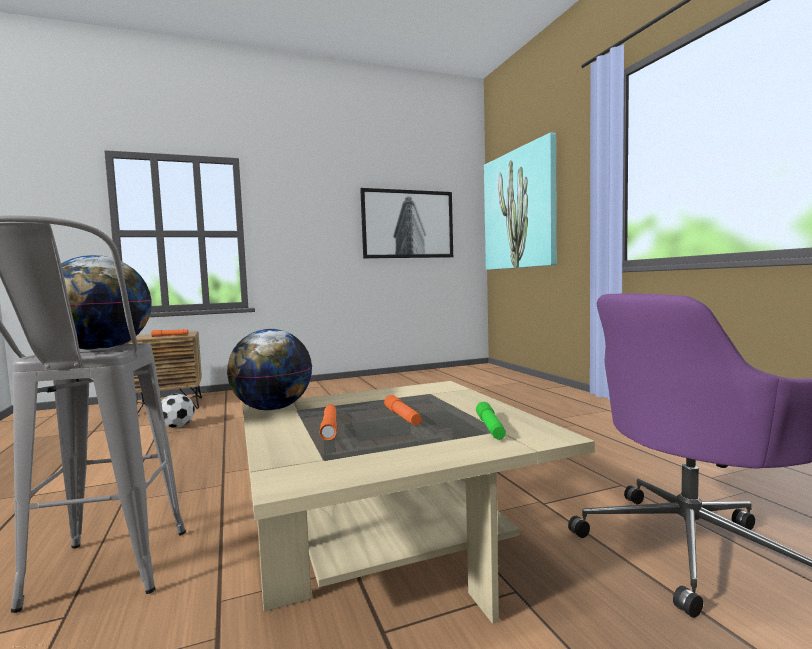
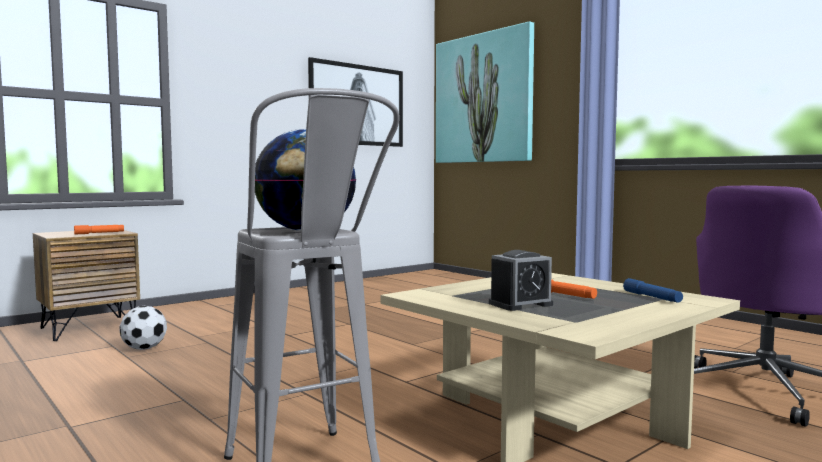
camera: 20 degrees left, 0 degrees up
(272, 409) = (424, 295): globe -> none
(329, 427) = (520, 304): orange flashlight -> alarm clock
(490, 427) = (652, 297): green flashlight -> blue flashlight

